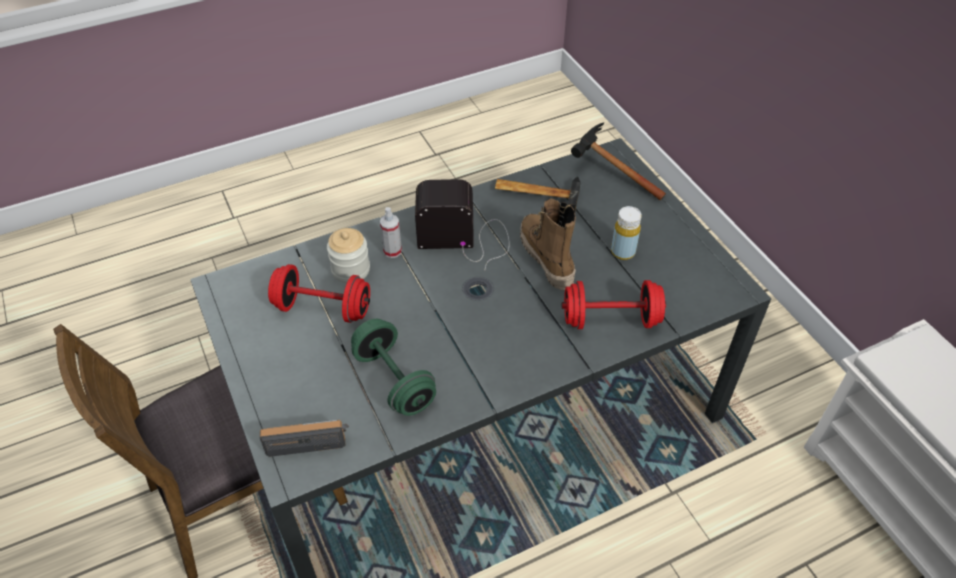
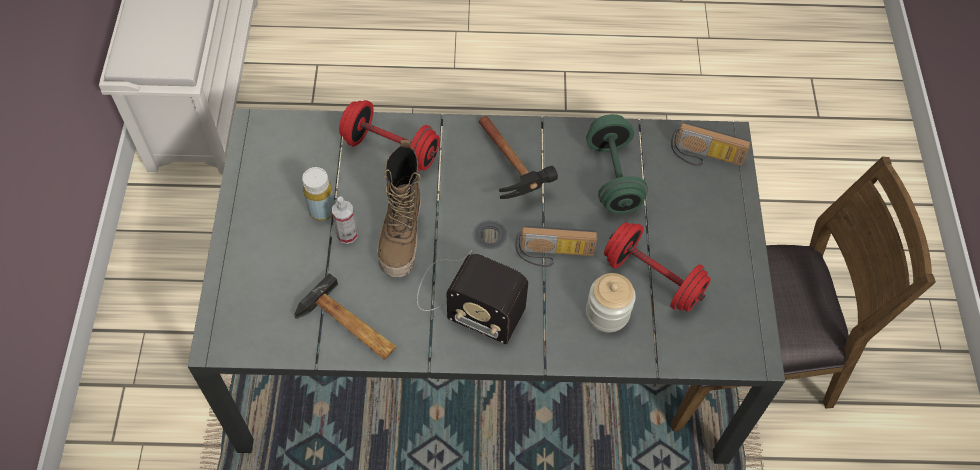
camera: 155 degrees left, 10 degrees up
(392, 251) = (553, 317): spray bottle -> spray bottle (347, 235)
(415, 293) = (554, 255): none -> radio
(608, 173) = (251, 316): hammer -> hammer (514, 175)

